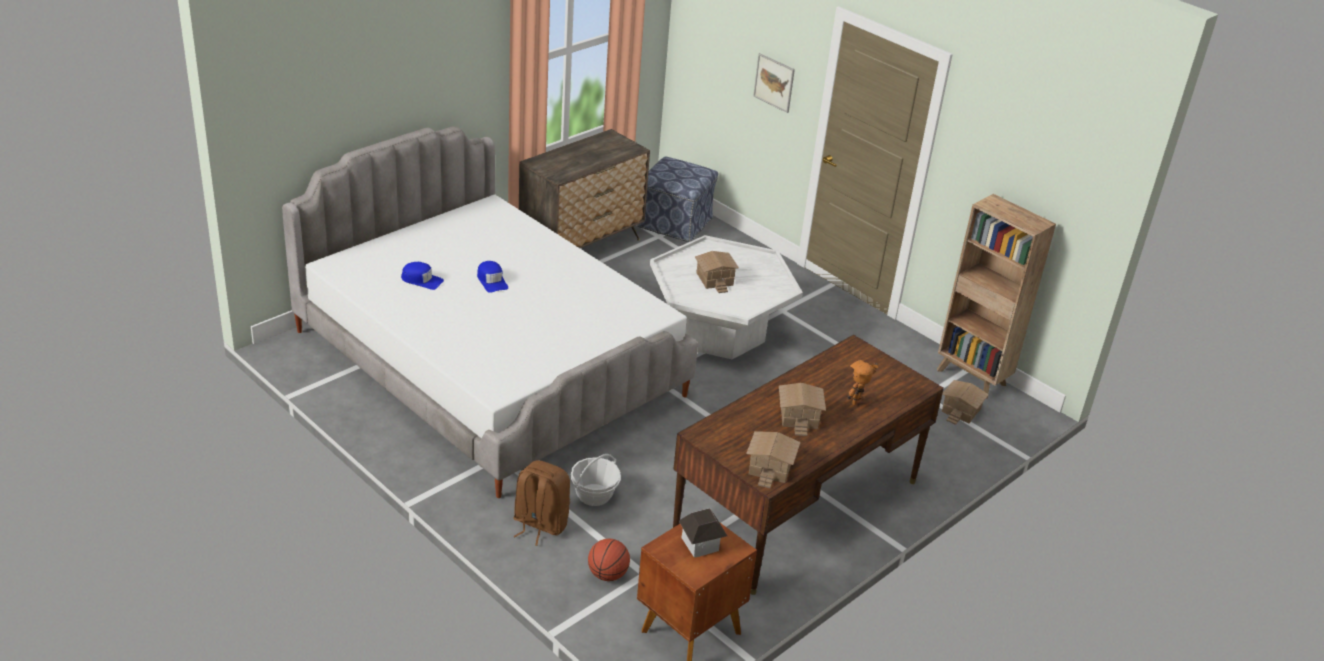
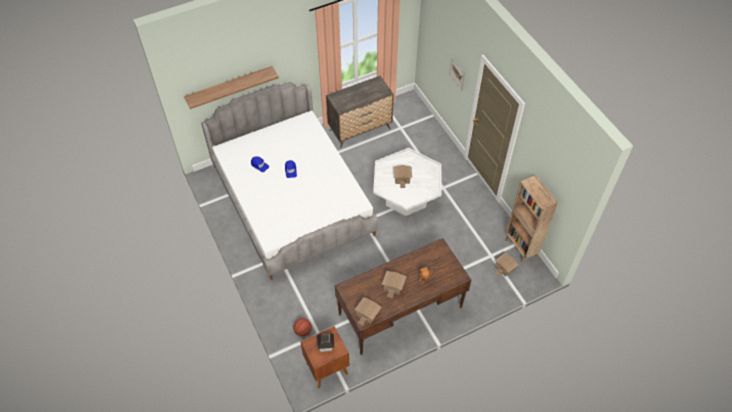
camera: 20 degrees right, 20 degrees up
(343, 121) = (230, 86): none -> shelf
(539, 524) = (283, 298): brown backpack -> none
(594, 495) = (312, 286): basket -> none
(674, 223) = (412, 119): ottoman -> none

